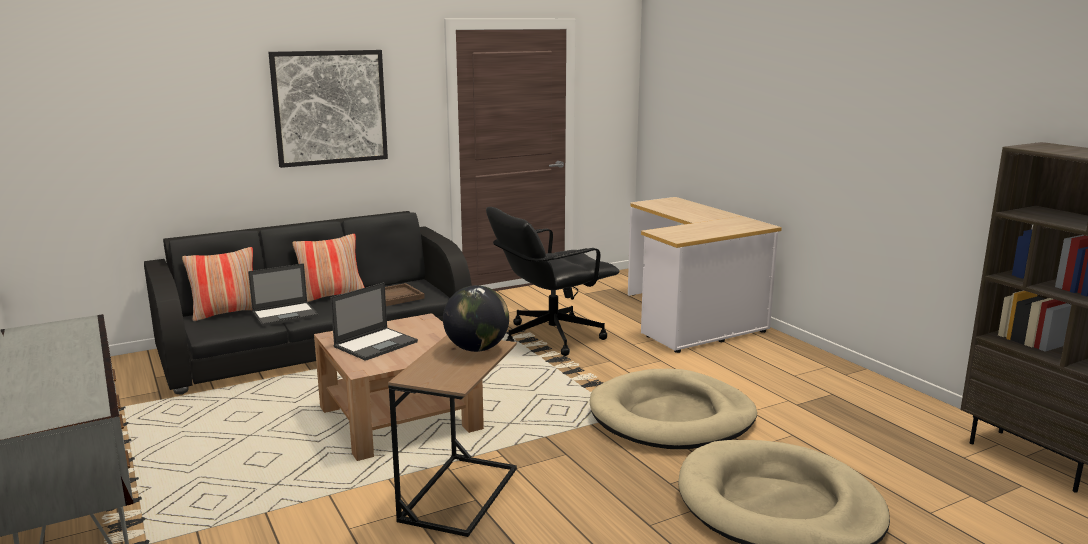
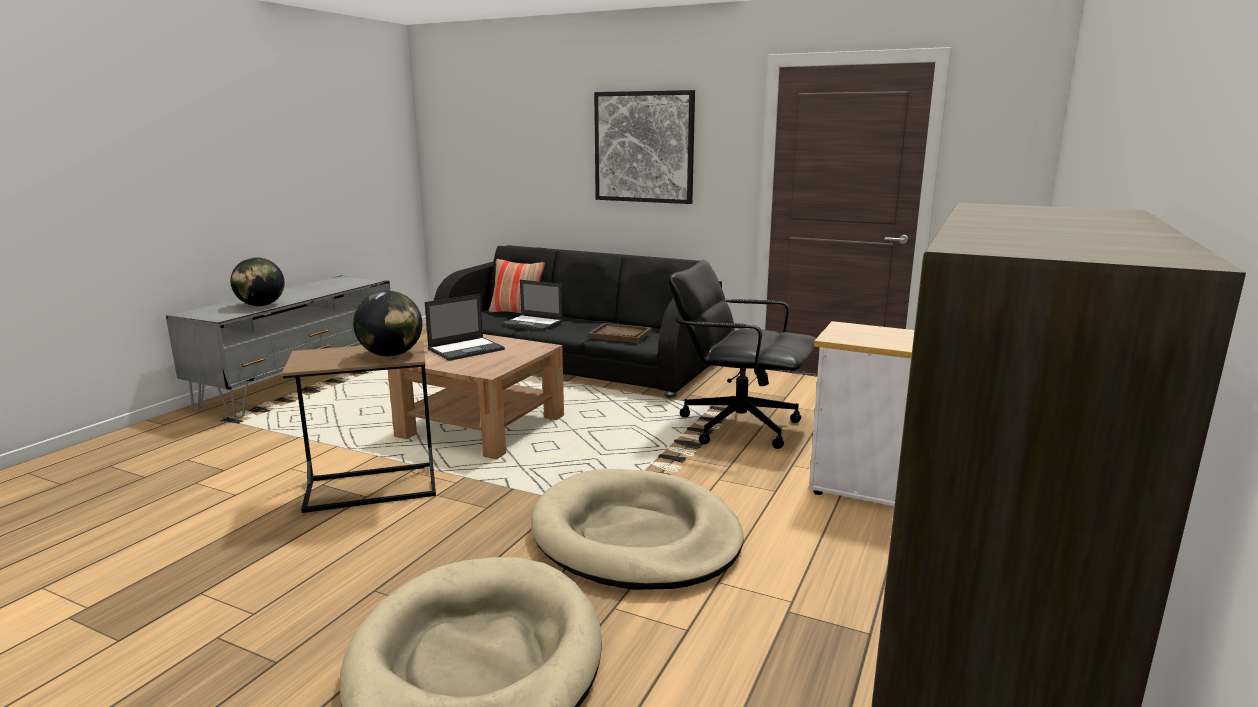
camera: 55 degrees right, 0 degrees up
(72, 385) = (261, 305): none -> globe
(331, 295) = (595, 322): pillow -> none
(376, 344) = (467, 349): laptop -> laptop turned 45 degrees counterclockwise

